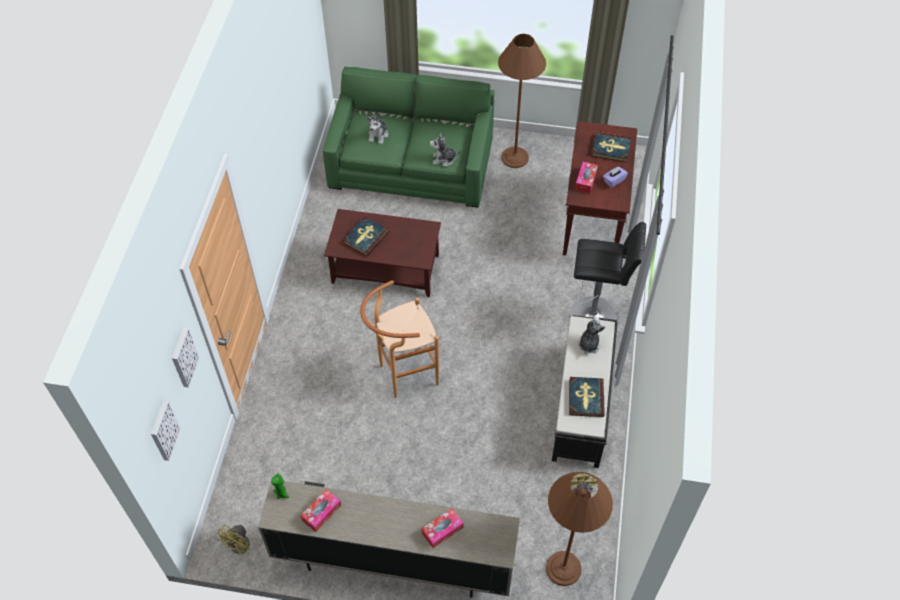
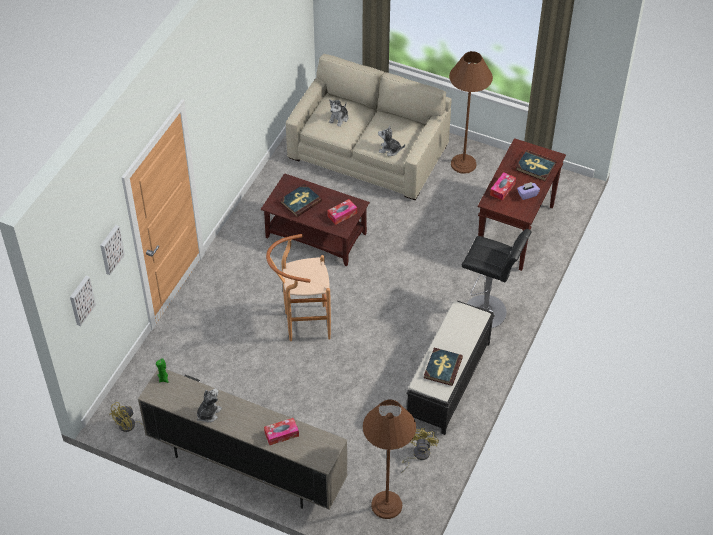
camera: 15 degrees right, 5 degrees down
(321, 513) = (190, 399): tissue box -> tissue box (342, 215)
(412, 163) = (369, 151): green sofa -> beige sofa
(589, 344) = (461, 326): plush toy -> plush toy (208, 413)

